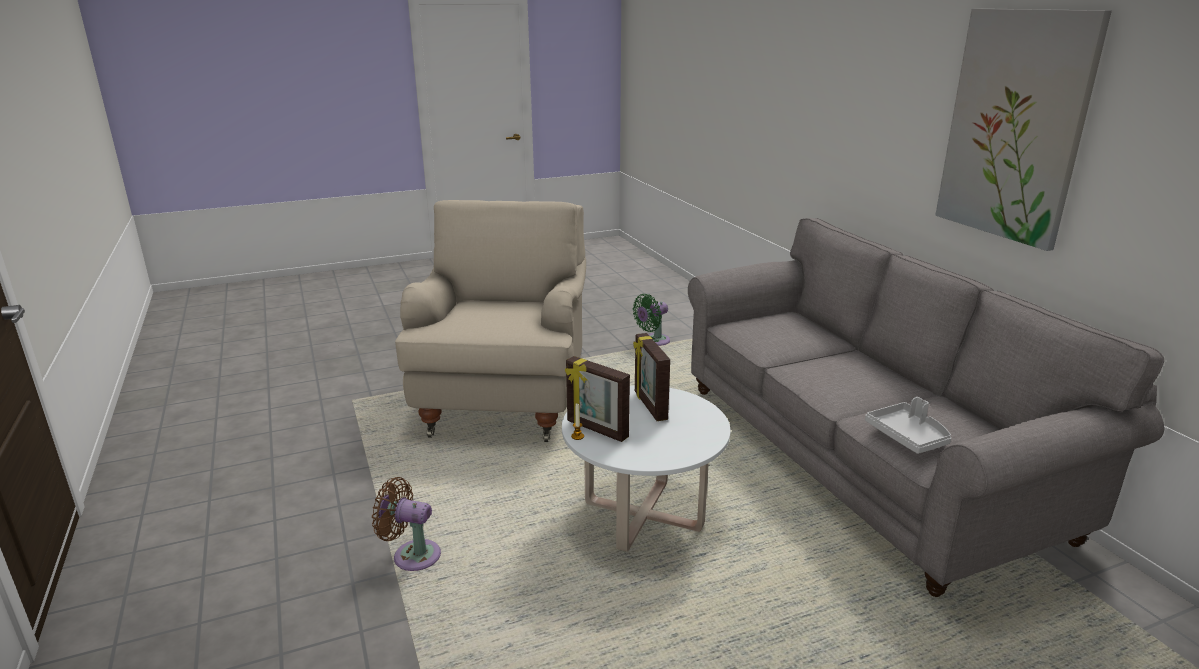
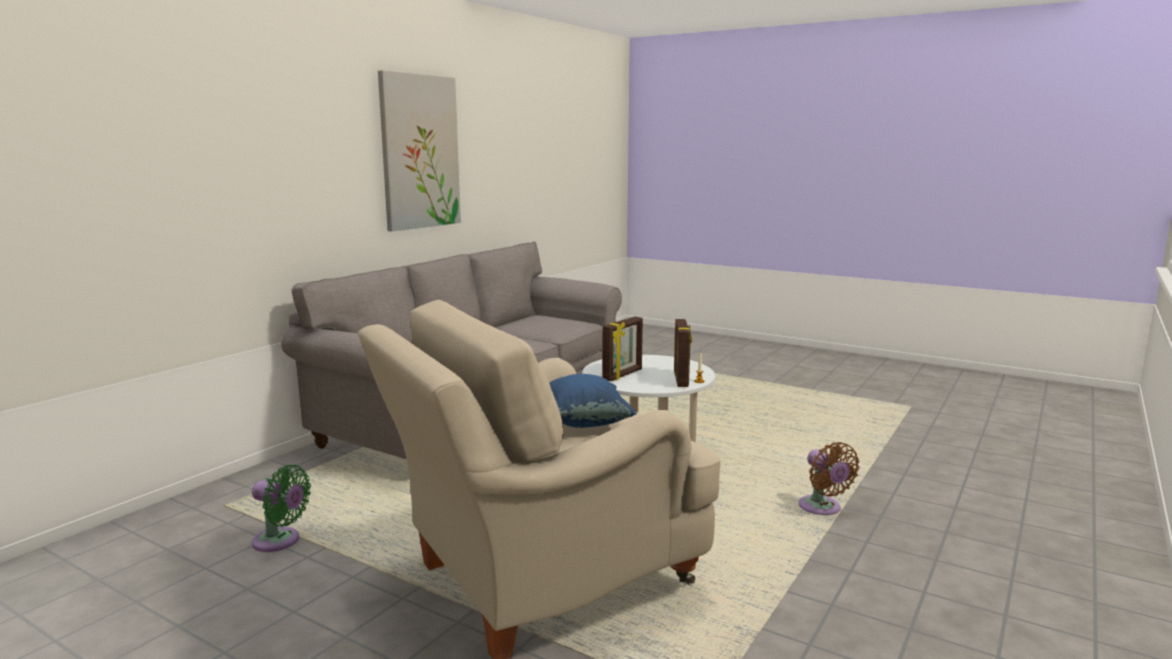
camera: 125 degrees left, 10 degrees down
(499, 314) = (586, 422): none -> blue pillow
(908, 436) = (566, 324): grey tray -> none

